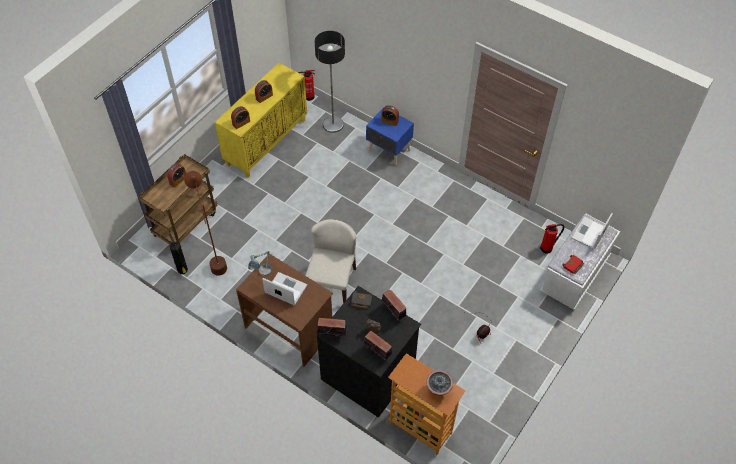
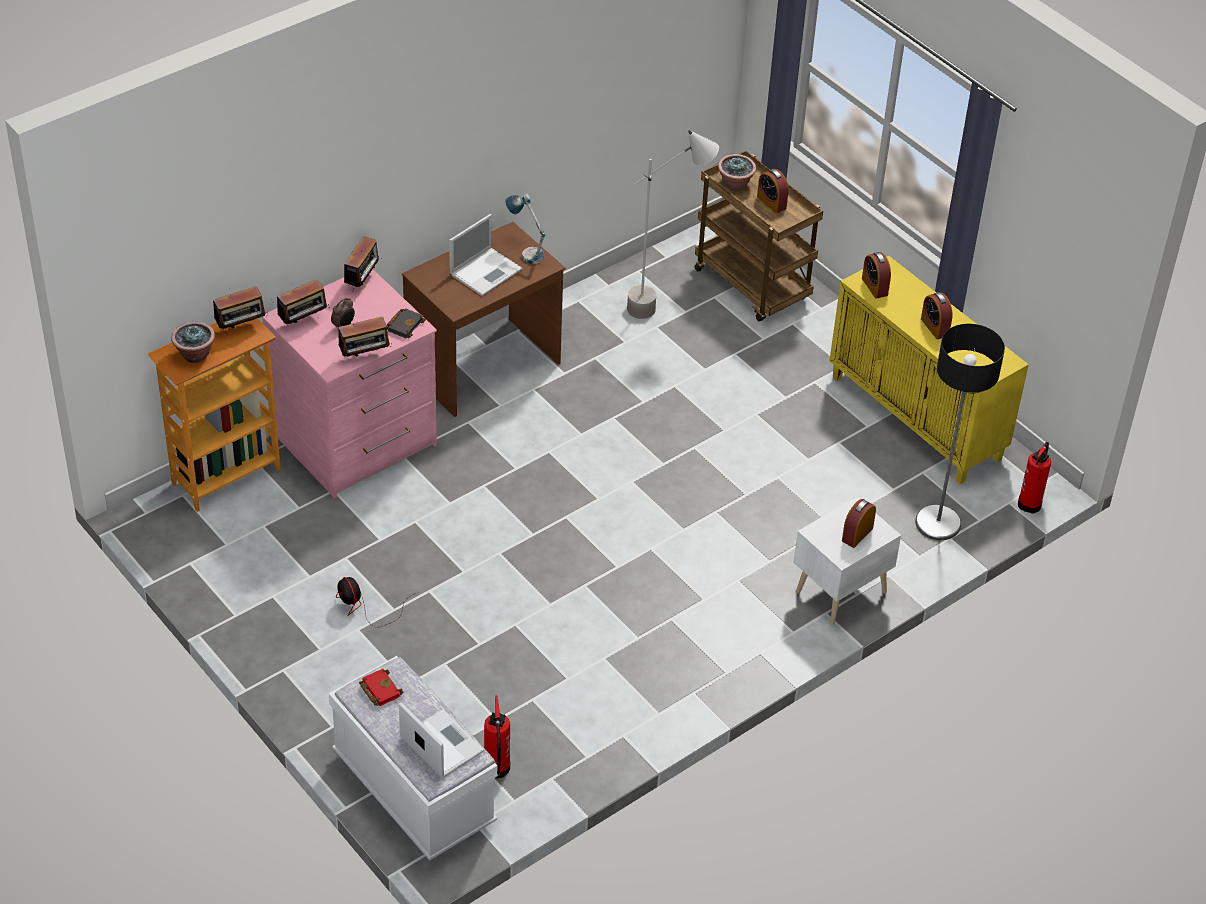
camera: 105 degrees right, 10 degrees down
(166, 198) = (735, 184): none -> potted plant
(182, 270) = (654, 268): fire extinguisher -> none
(214, 258) = (665, 307): brown floor lamp -> grey floor lamp
(332, 283) = (552, 437): beige chair -> none
(368, 373) = (356, 441): black dresser -> pink dresser
(389, 151) = (838, 591): blue nightstand -> white nightstand
(406, 373) = (241, 328): none -> radio

